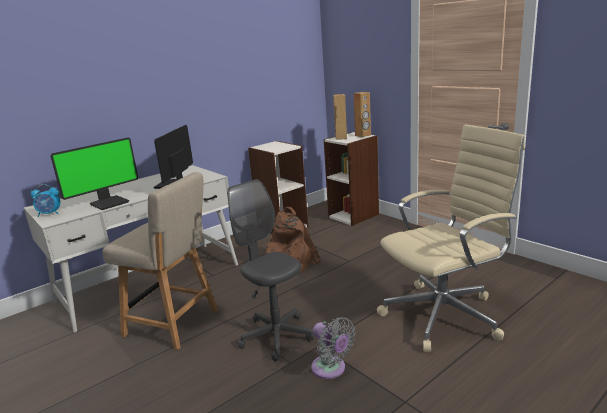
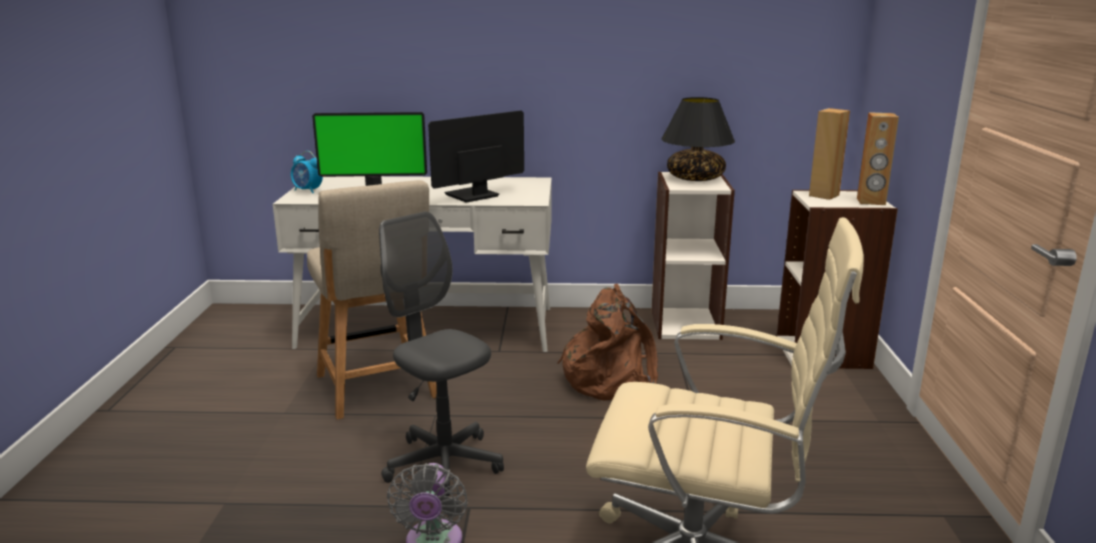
camera: 40 degrees right, 0 degrees up
(273, 145) = (695, 178): none -> black table lamp
(276, 336) = (443, 465): grey office chair -> grey office chair turned 45 degrees counterclockwise

